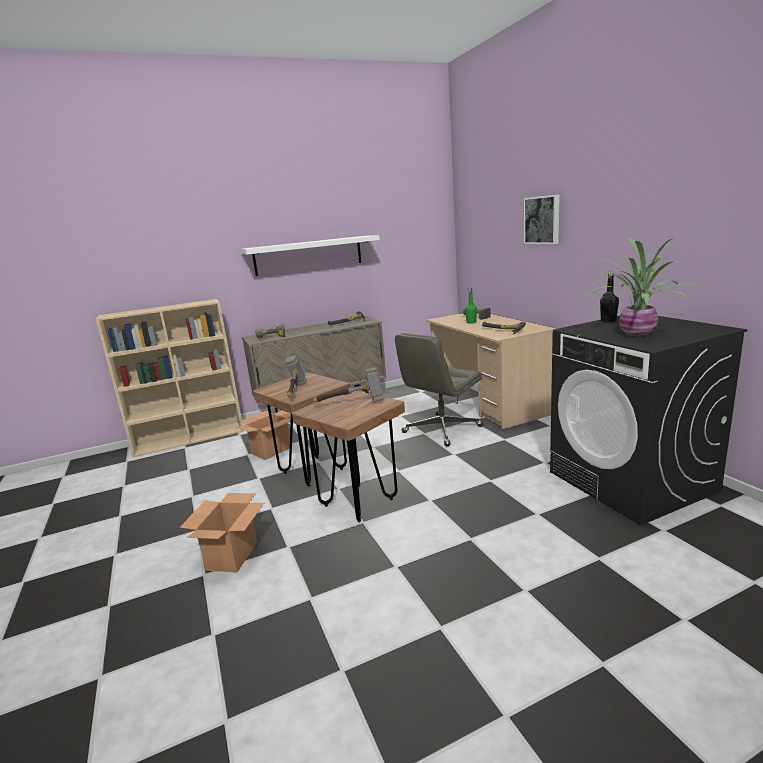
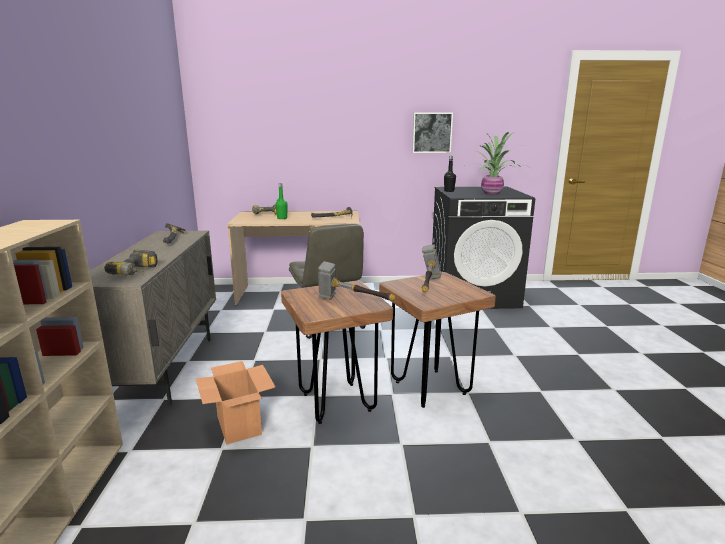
camera: 70 degrees left, 0 degrees up
(232, 555) = (490, 485): cardboard box -> none
(308, 255) = (105, 144): white shelf -> none
(542, 220) = (333, 119): picture -> picture (431, 132)

